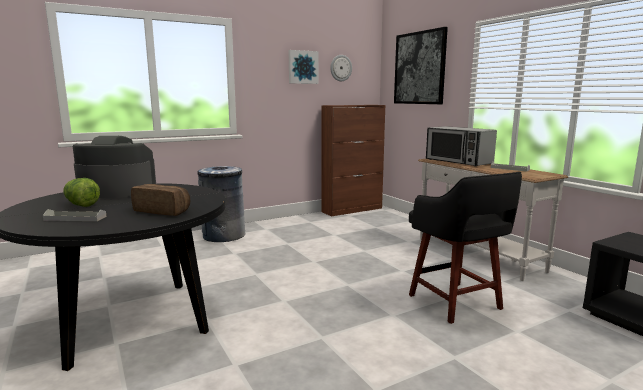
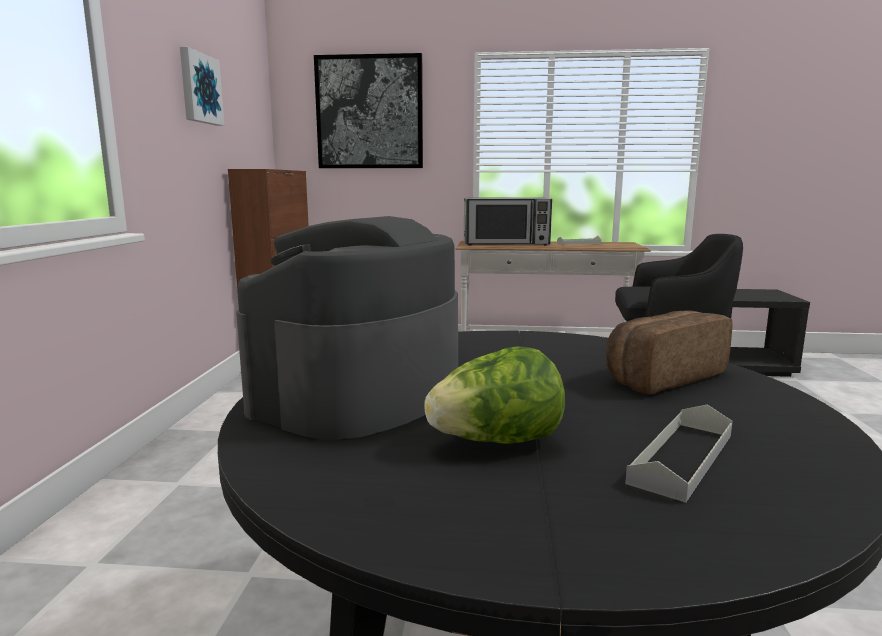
camera: 55 degrees left, 0 degrees up
(223, 235) = (184, 475): grey trash can -> none
(340, 68) = (238, 99): wall clock -> none

